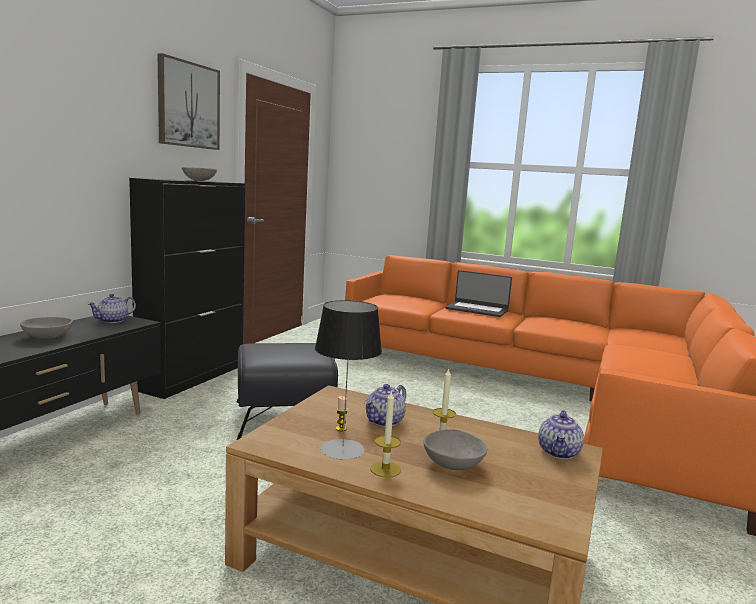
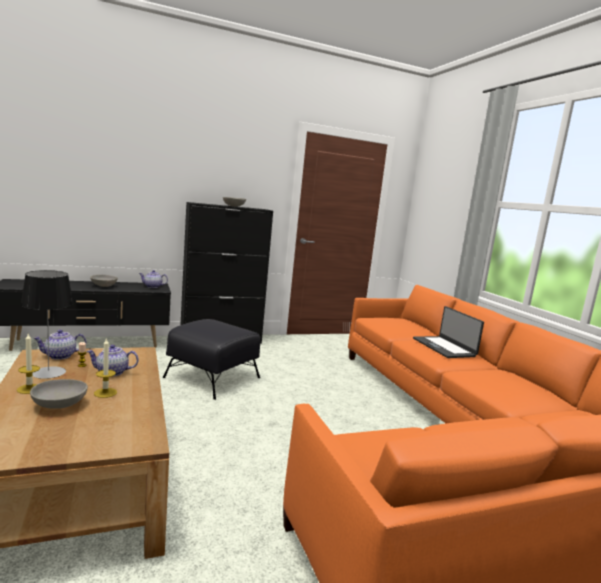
camera: 45 degrees right, 0 degrees up
(188, 105) = (245, 156): picture -> none
(559, 452) = (130, 436): teapot -> teapot (60, 356)

